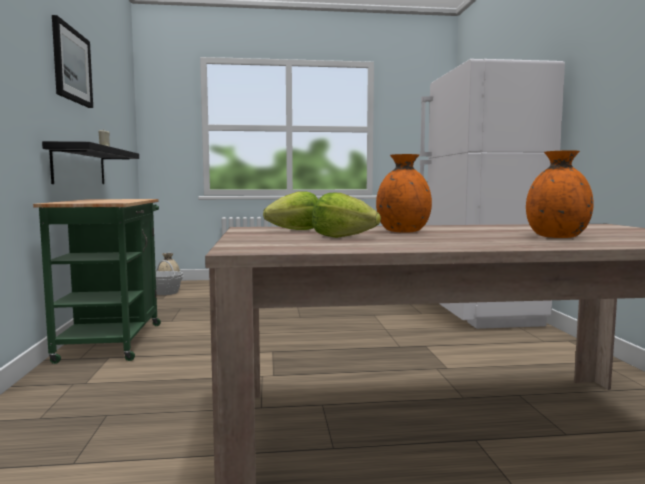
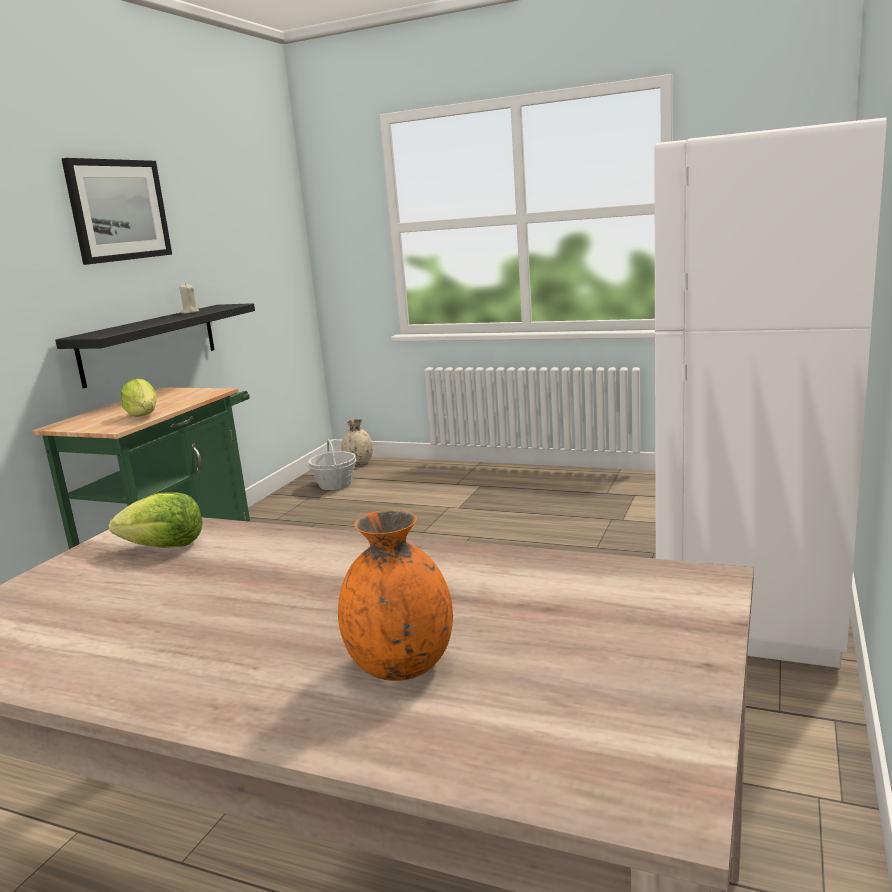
camera: 30 degrees right, 10 degrees up
(342, 237) = (133, 599): lettuce -> lettuce (144, 415)
(402, 231) = (266, 580): orange vase -> none

